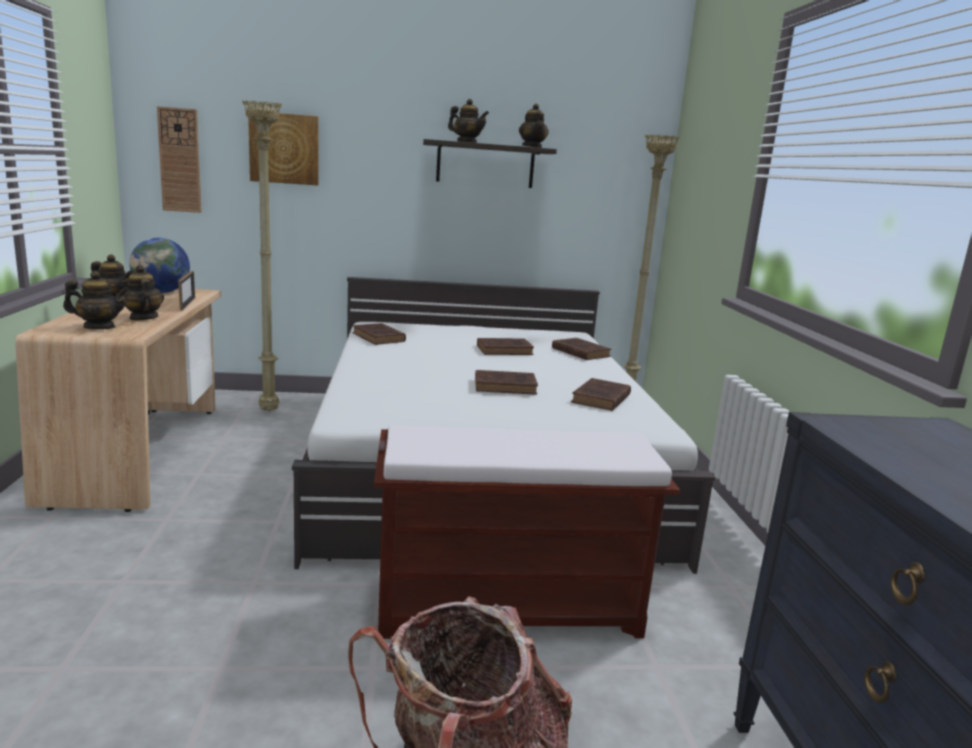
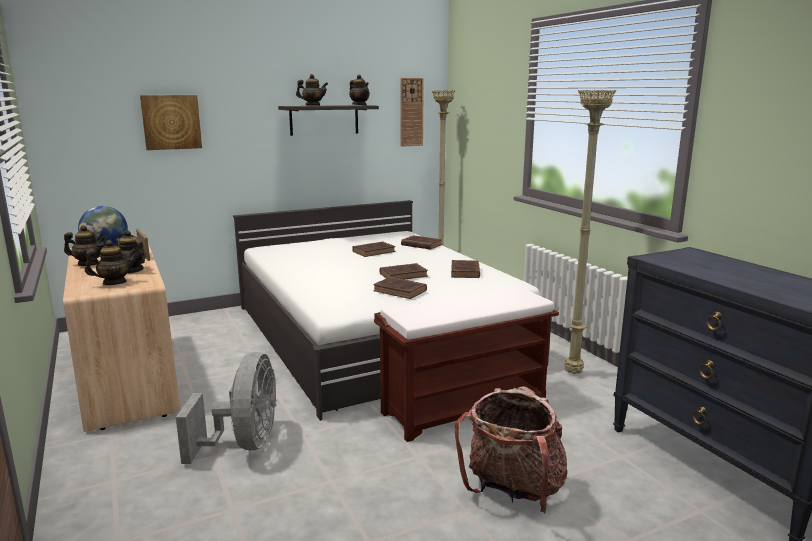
camera: 20 degrees left, 0 degrees up
(172, 576) = (244, 444): none -> grey fan
(180, 160) = (83, 139): wall clock -> wall clock (411, 112)
(268, 411) = (192, 329): beige floor lamp -> beige floor lamp (573, 374)
(379, 338) = (281, 257): brown book -> brown book (401, 291)

